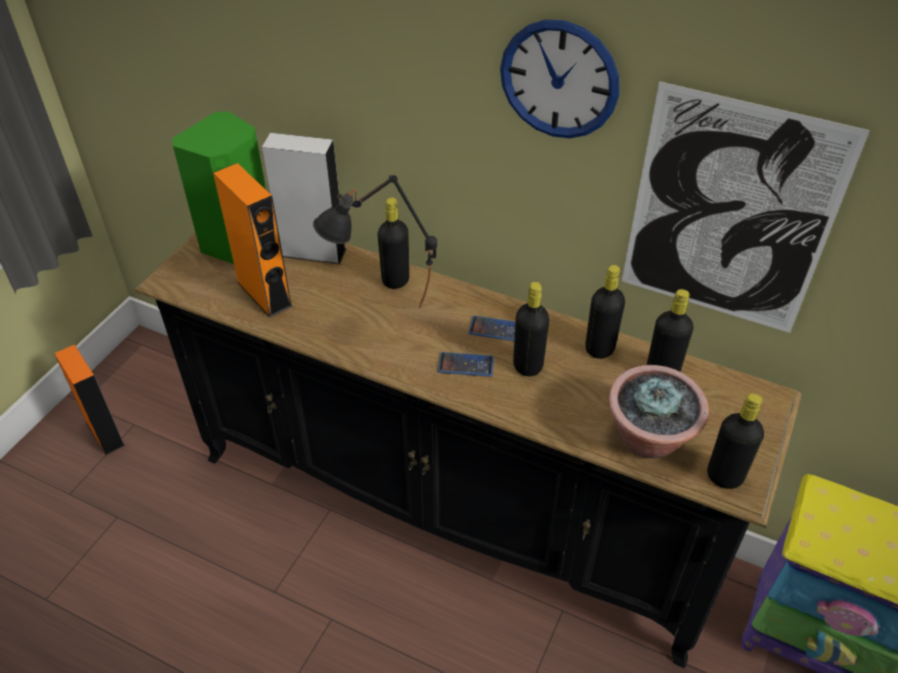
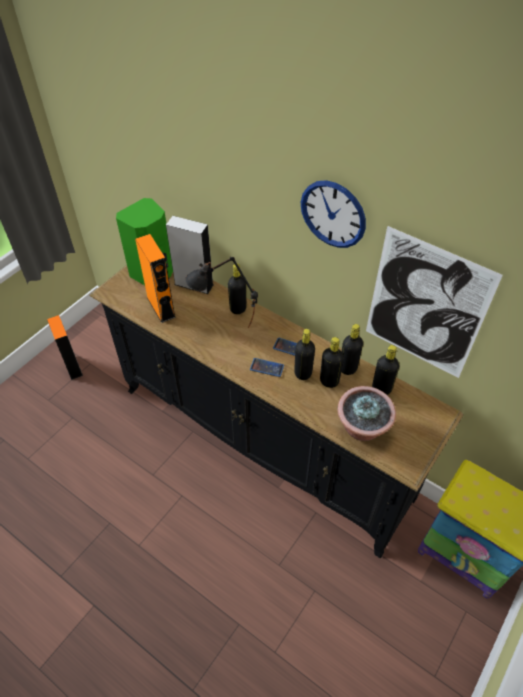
camera: 10 degrees right, 5 degrees up
(724, 476) = (400, 458): black bottle -> black bottle (329, 381)

